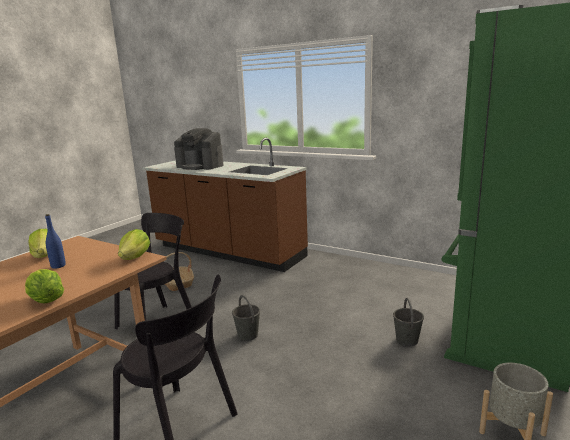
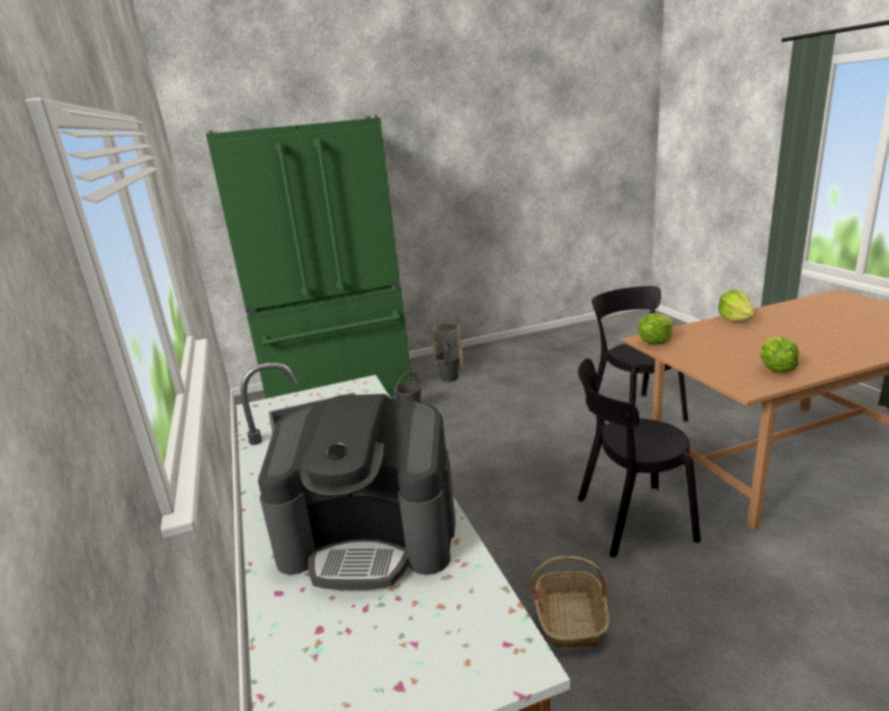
camera: 140 degrees left, 5 degrees up
(58, 266) = (745, 350): blue bottle -> none
(200, 166) = (370, 536): coffee machine -> coffee machine turned 120 degrees clockwise
(248, 335) = (531, 463): grey bucket -> grey bucket (449, 377)

